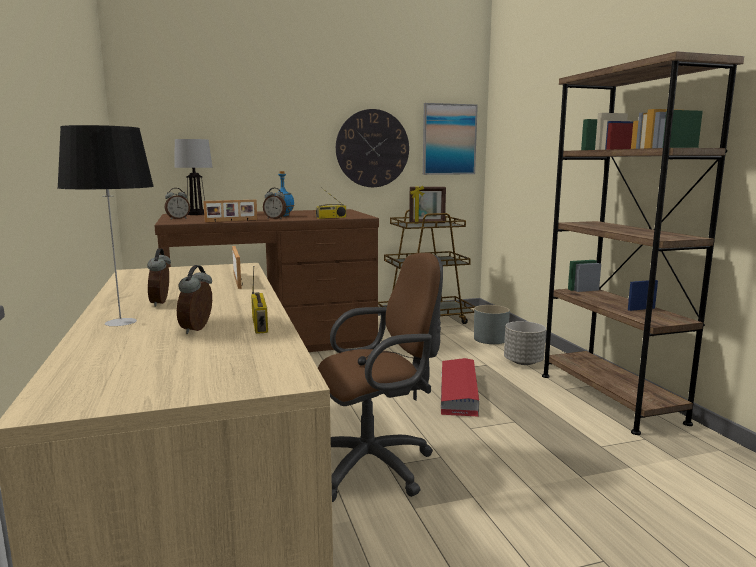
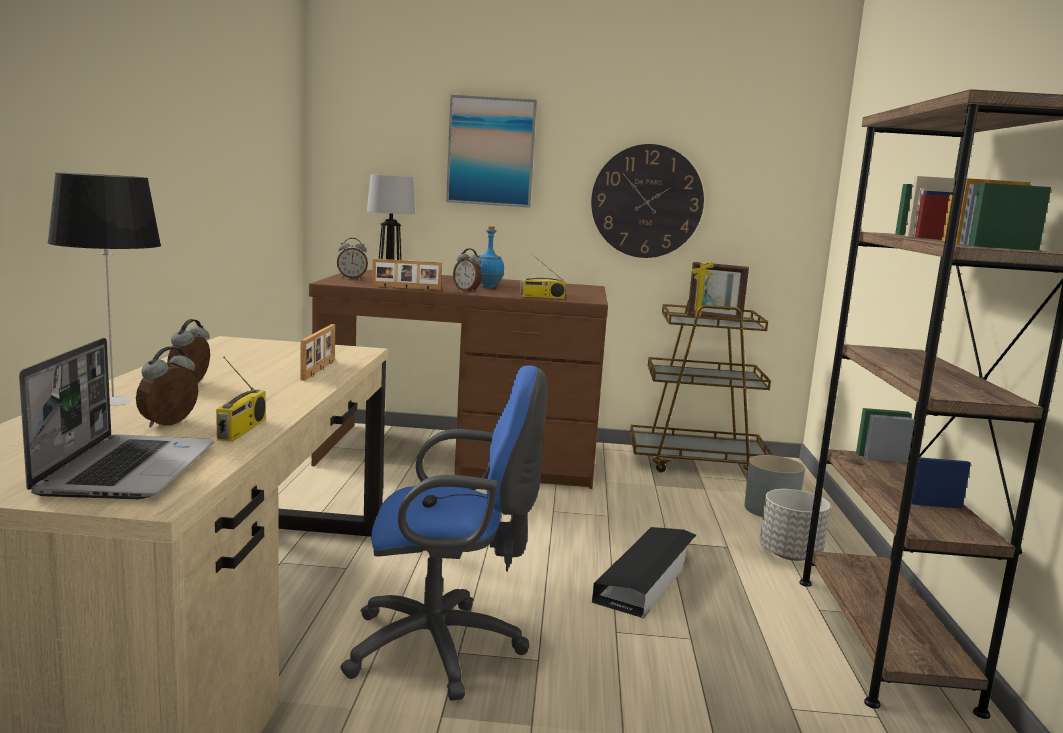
camera: 20 degrees right, 0 degrees up
(226, 363) = (127, 469): none -> laptop
(376, 466) = (444, 649): brown office chair -> blue office chair
(449, 139) = (771, 194): picture -> picture (491, 152)
(458, 392) = (647, 578): red storage box -> black storage box

